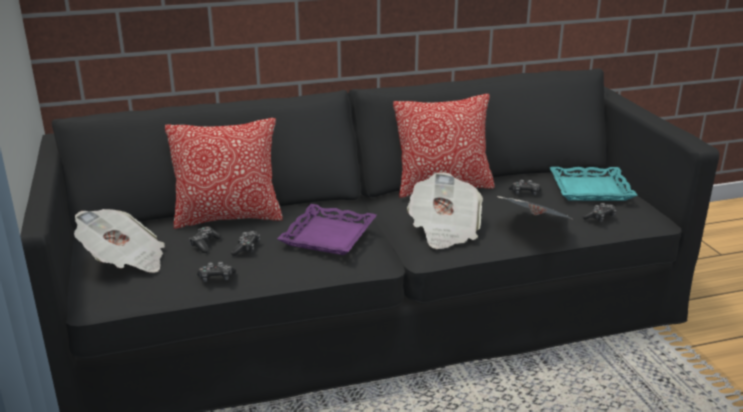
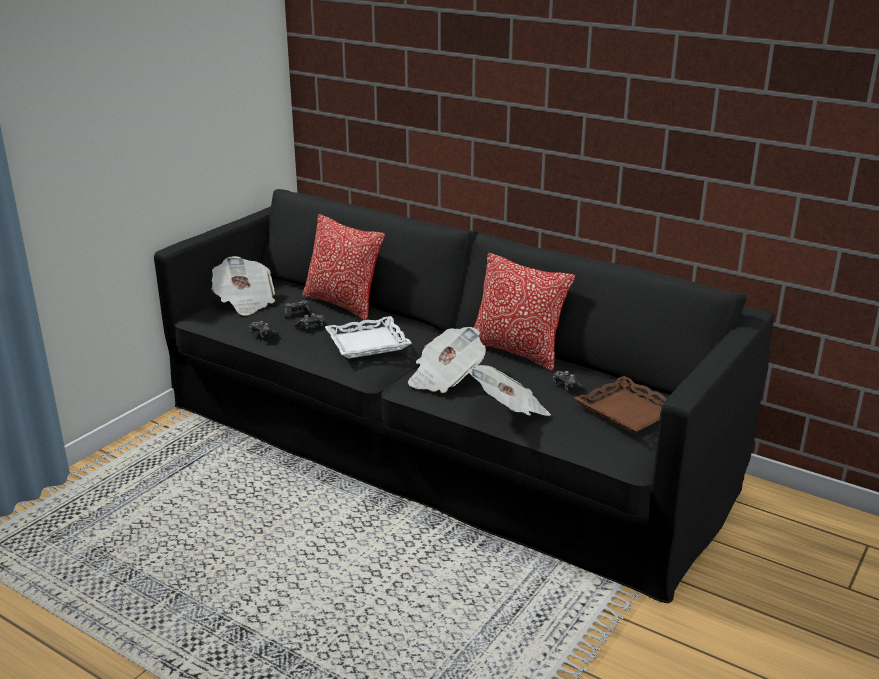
camera: 50 degrees right, 0 degrees up
(329, 236) = (368, 343): purple tray -> white tray
(590, 189) = (627, 411): turquoise tray -> brown tray
(600, 218) = (576, 432): game controller -> none

